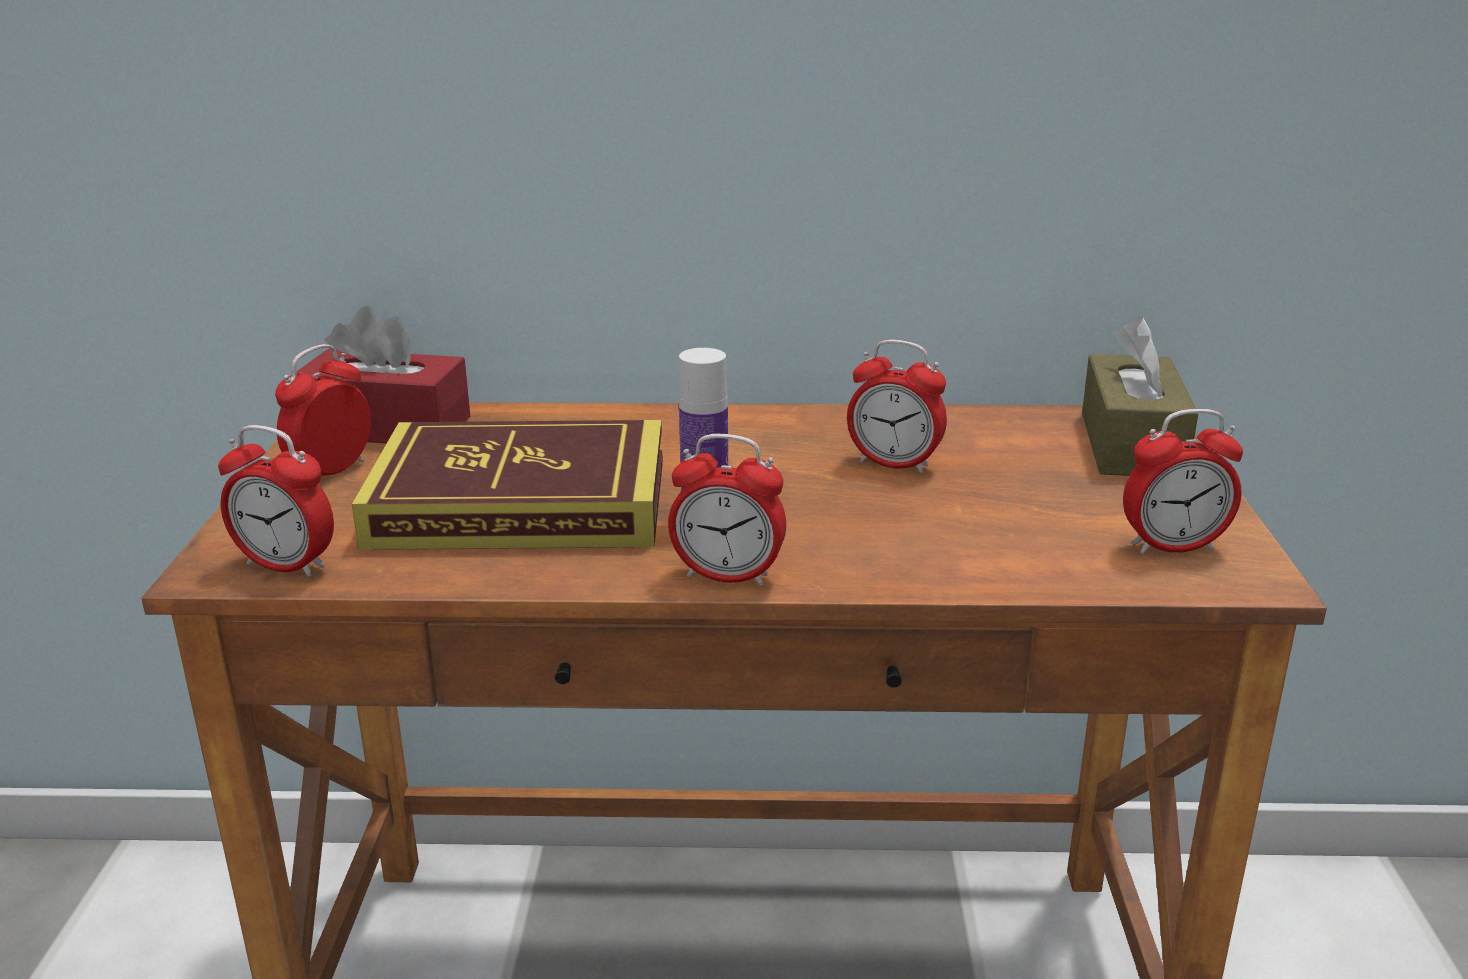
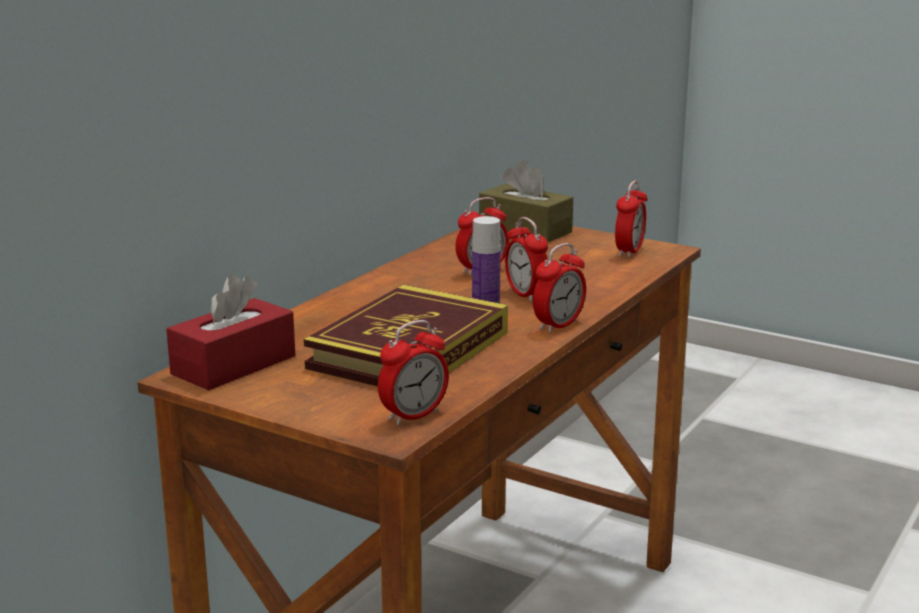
camera: 60 degrees left, 5 degrees down
(332, 471) = (286, 388): alarm clock -> alarm clock (526, 295)

